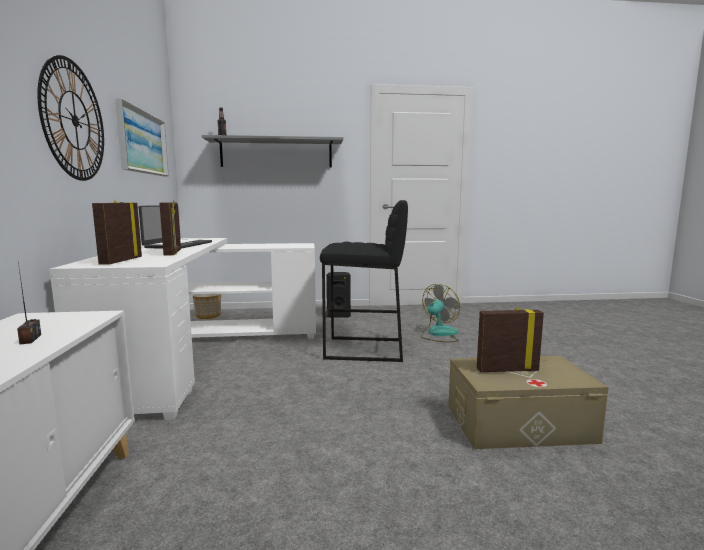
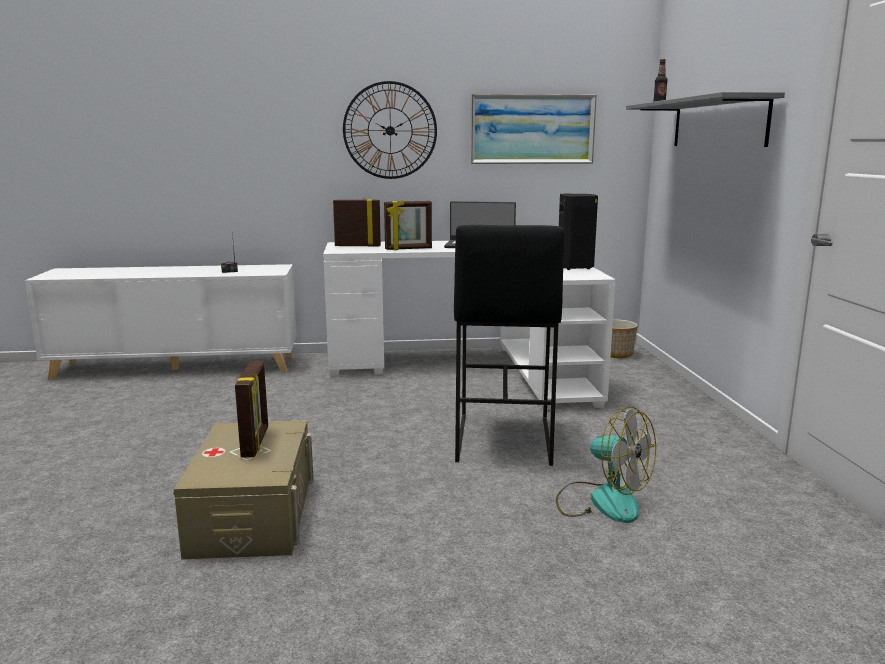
camera: 90 degrees right, 5 degrees up
(338, 315) = (675, 422): black speaker -> black speaker (575, 267)

